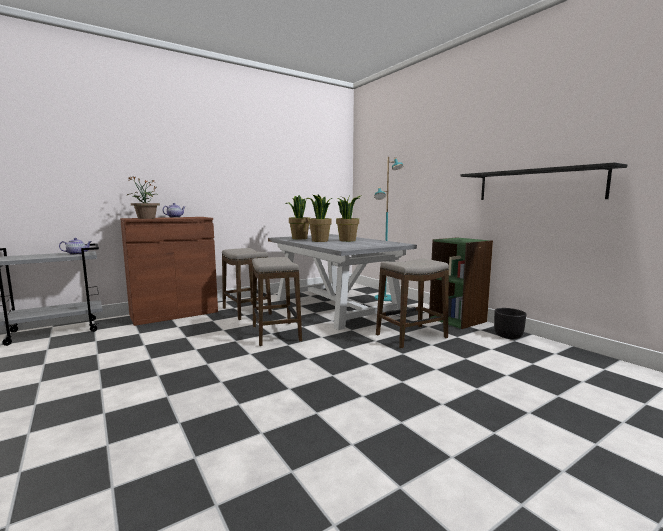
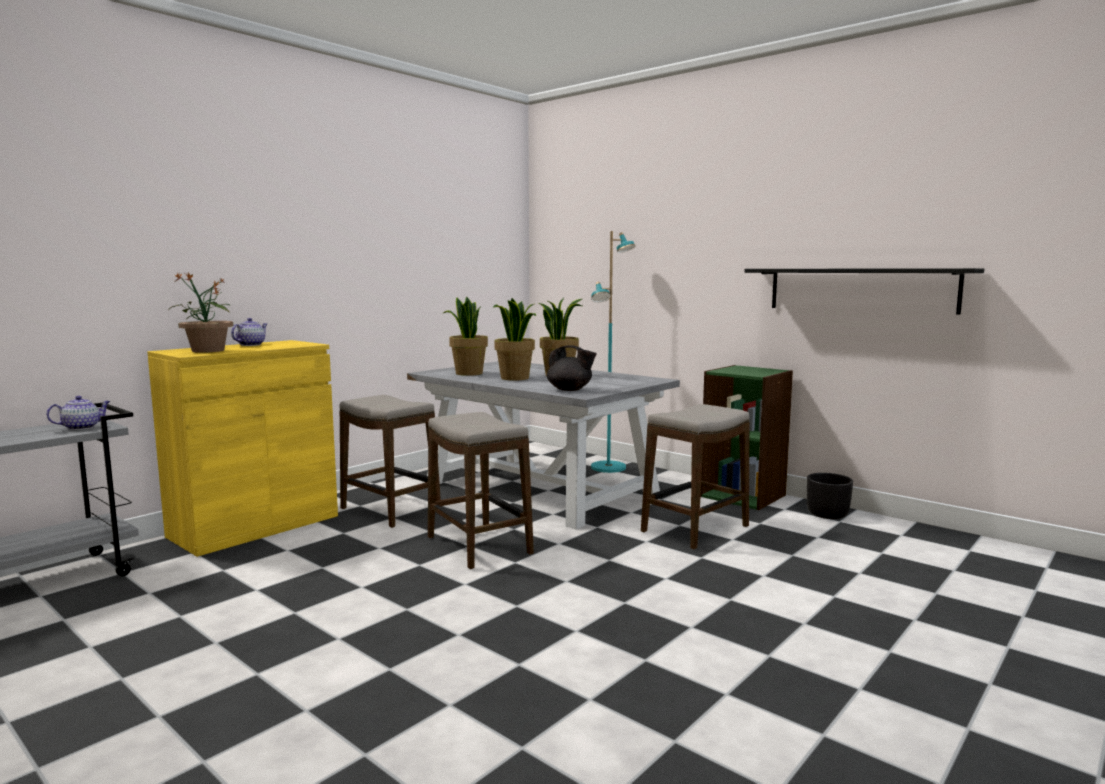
camera: 15 degrees left, 0 degrees up
(174, 313) = (255, 526): brown cabinet -> yellow cabinet
(340, 246) = (570, 390): none -> black teapot

